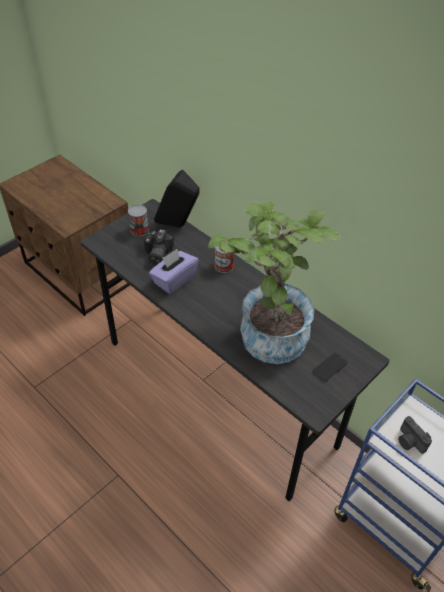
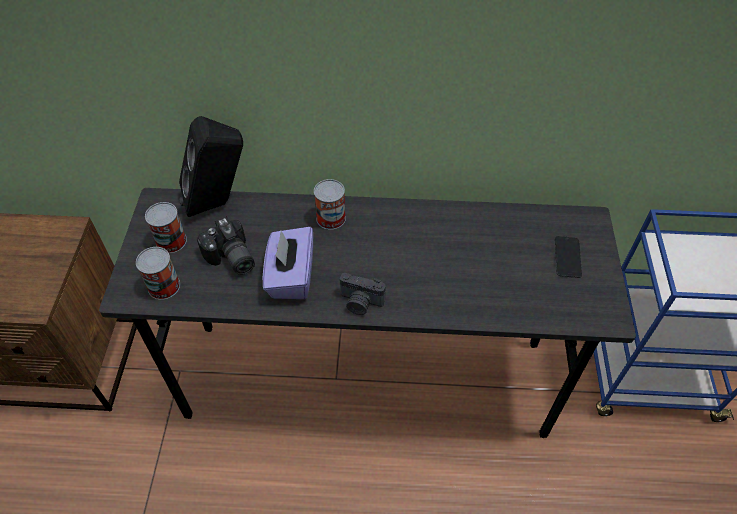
camera: 40 degrees left, 5 degrees up
(115, 247) = (164, 286): none -> can
(267, 330) = (463, 262): potted plant -> none
(409, 442) = (695, 281): camera -> camera (360, 303)

